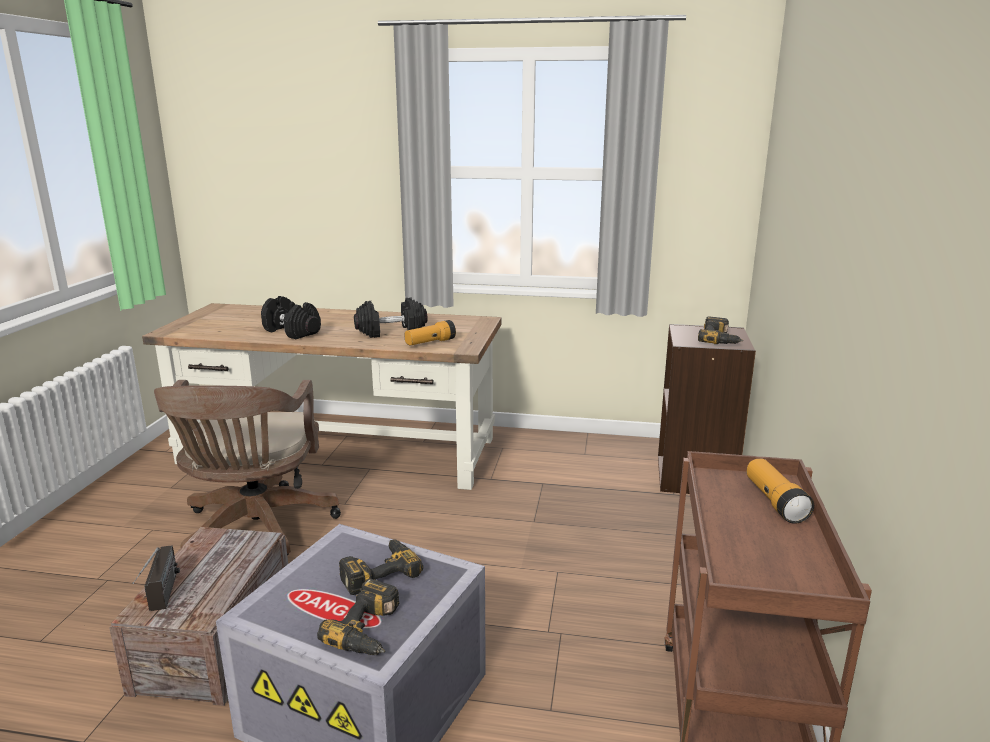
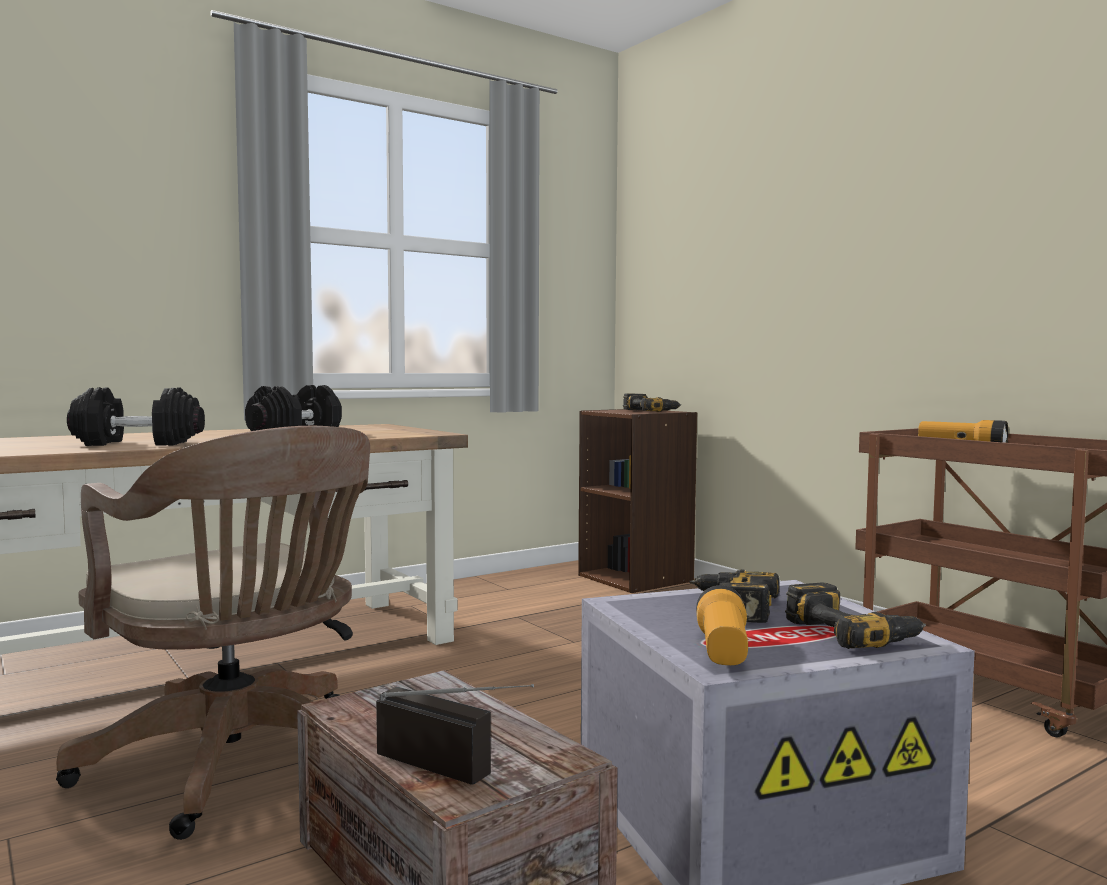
camera: 45 degrees left, 15 degrees down
(430, 343) = (380, 434): flashlight -> flashlight (722, 650)

